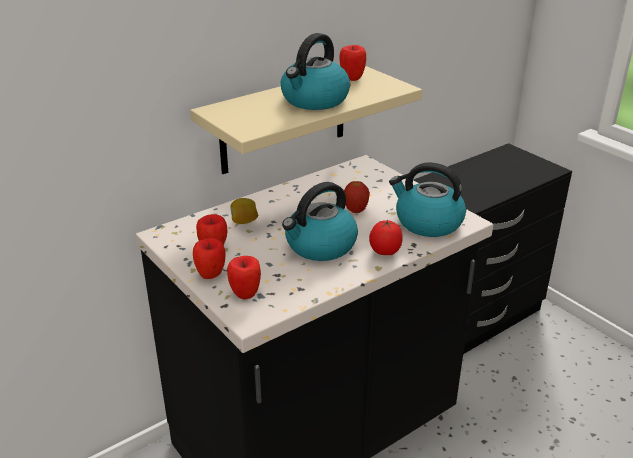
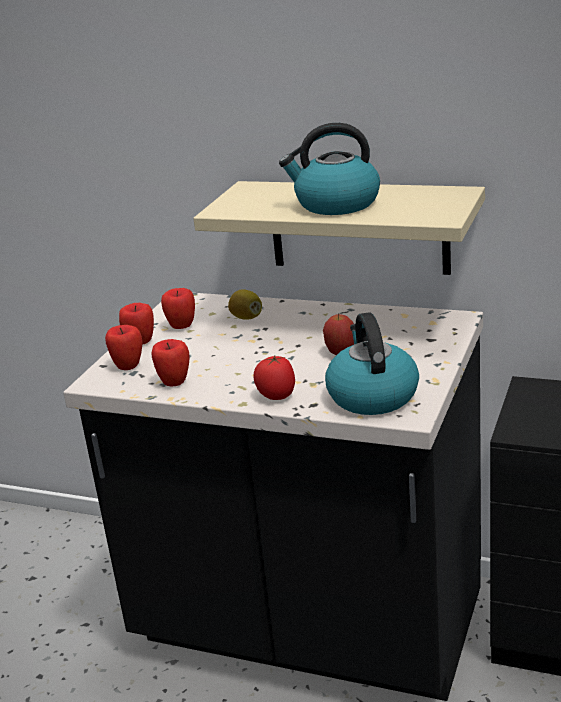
camera: 60 degrees right, 5 degrees down
(320, 246) = (247, 364): kettle -> none
(352, 78) = (428, 196): apple -> apple (174, 382)

